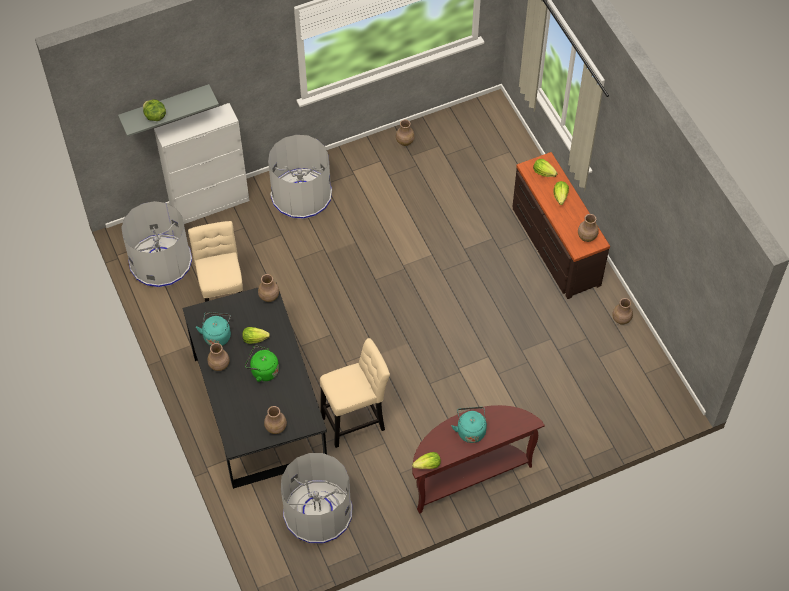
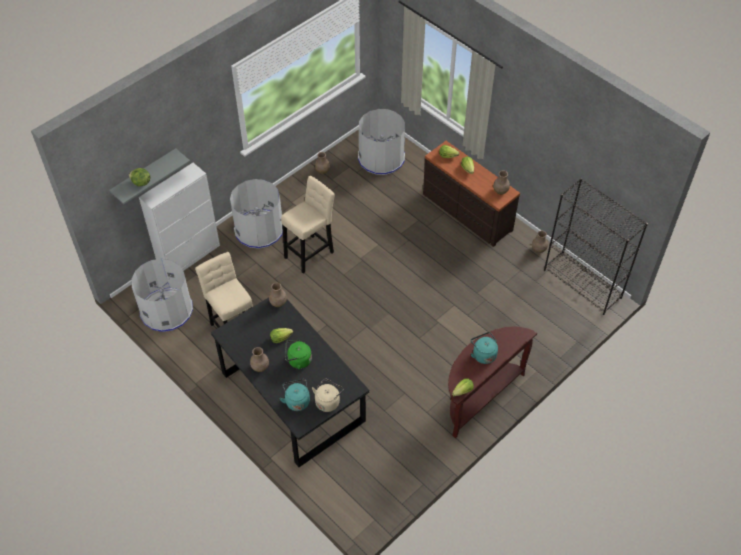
camera: 20 degrees left, 5 degrees down
(217, 335) = (248, 344): turquoise kettle -> turquoise kettle (297, 400)
(276, 427) = (328, 401): brown vase -> beige kettle
(318, 512) = (375, 463): grey trash can -> grey trash can (381, 158)
(356, 421) = (375, 384): beige stool -> beige stool (311, 253)
(655, 379) = (583, 284): none -> black bookcase

